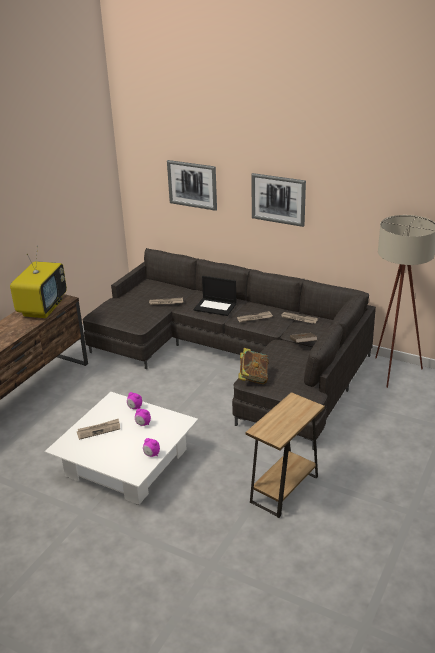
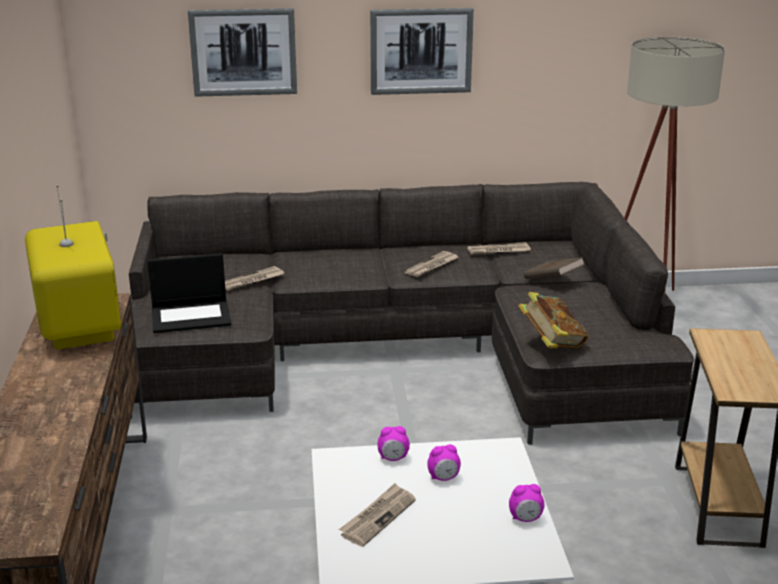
camera: 35 degrees left, 5 degrees down
(215, 307) = (347, 266): laptop -> laptop (192, 316)

